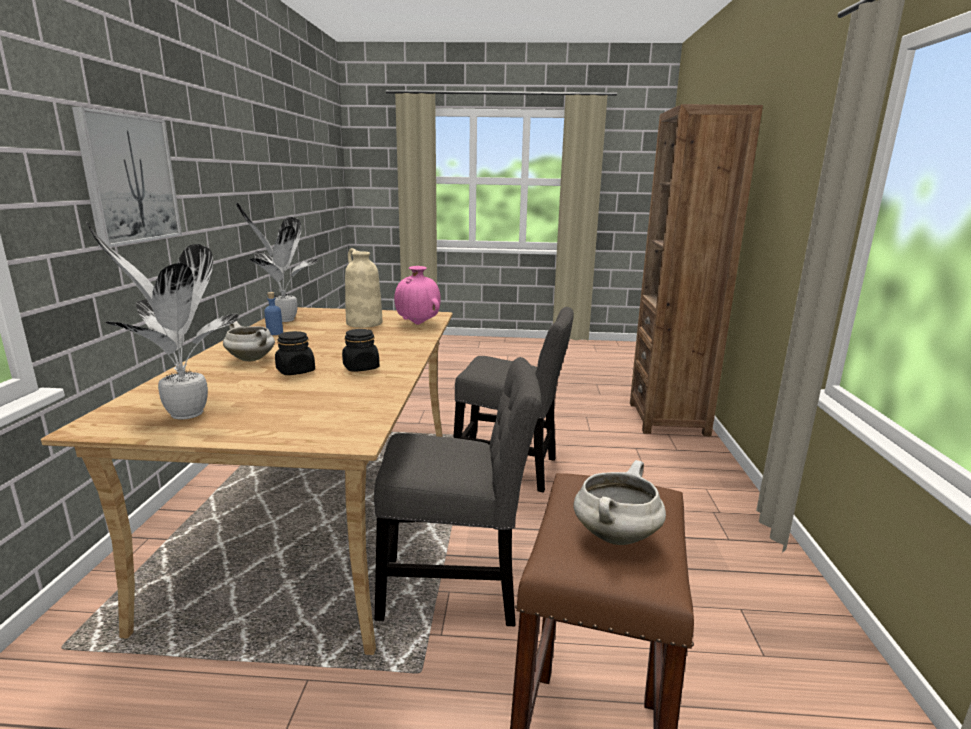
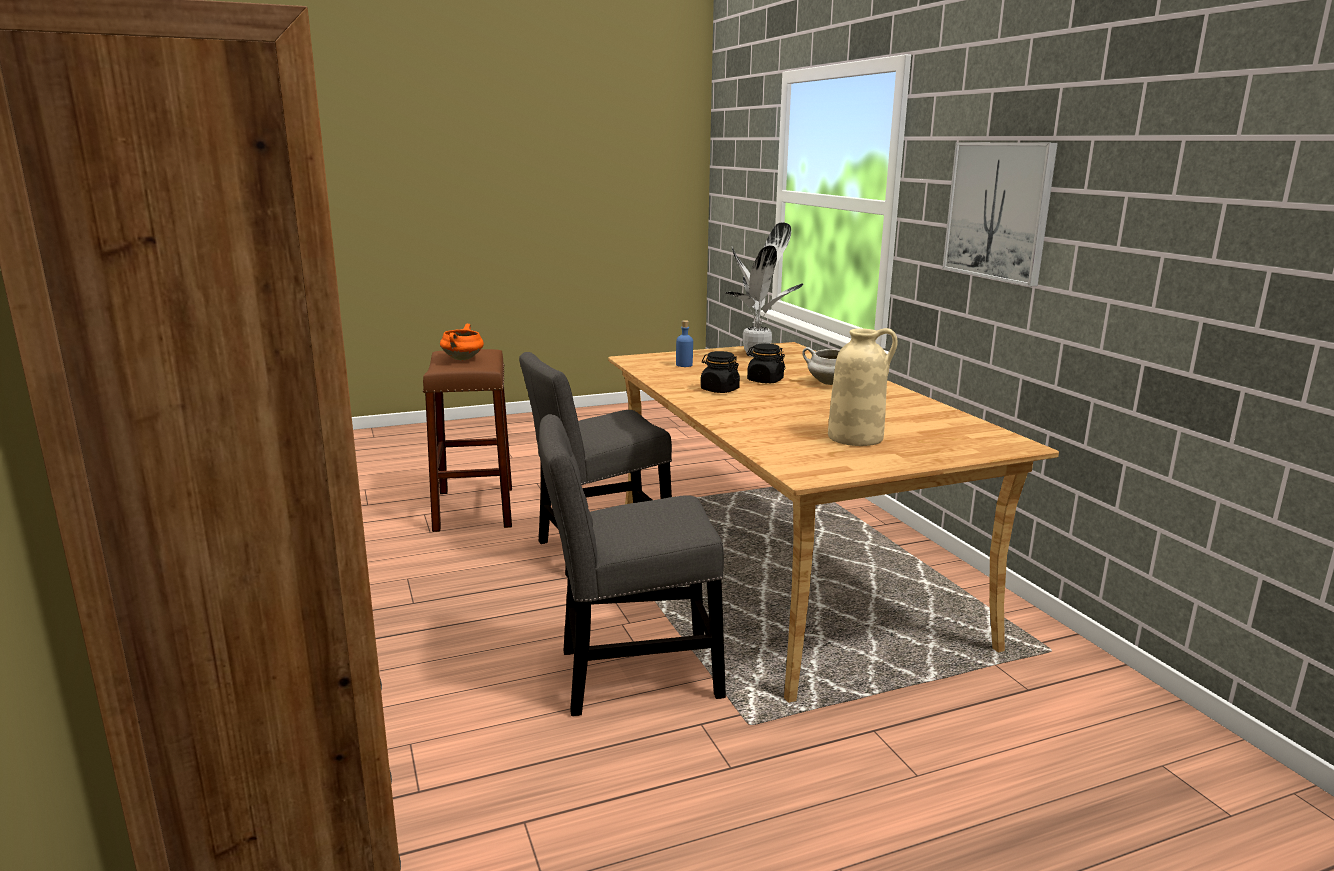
camera: 155 degrees right, 0 degrees up
(275, 333) = (903, 407): blue bottle -> blue bottle (684, 365)
(282, 320) = (965, 426): potted plant -> none
(418, 324) = (785, 449): pink vase -> none
(615, 535) = (463, 359): white cooking pot -> orange cooking pot

